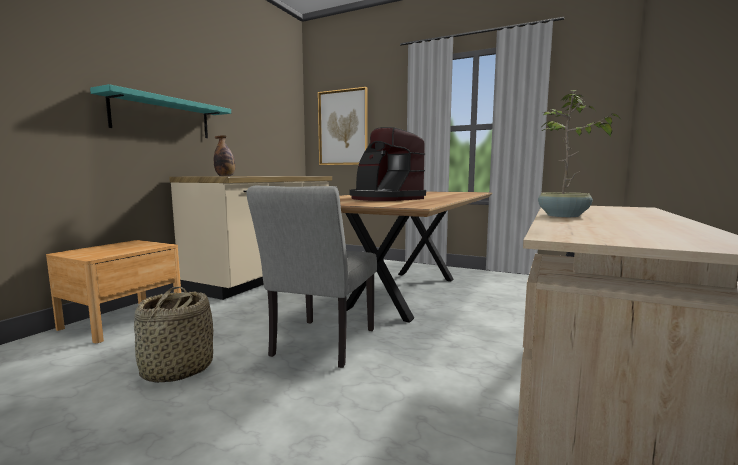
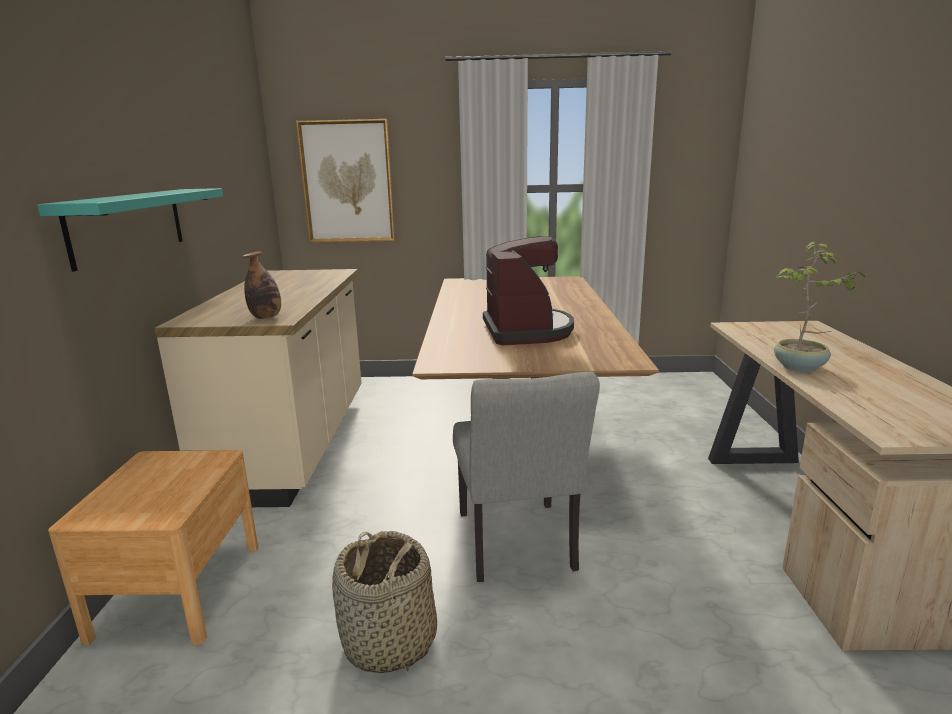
camera: 25 degrees left, 10 degrees up
(384, 199) = (527, 331): coffee machine -> coffee machine turned 120 degrees counterclockwise

